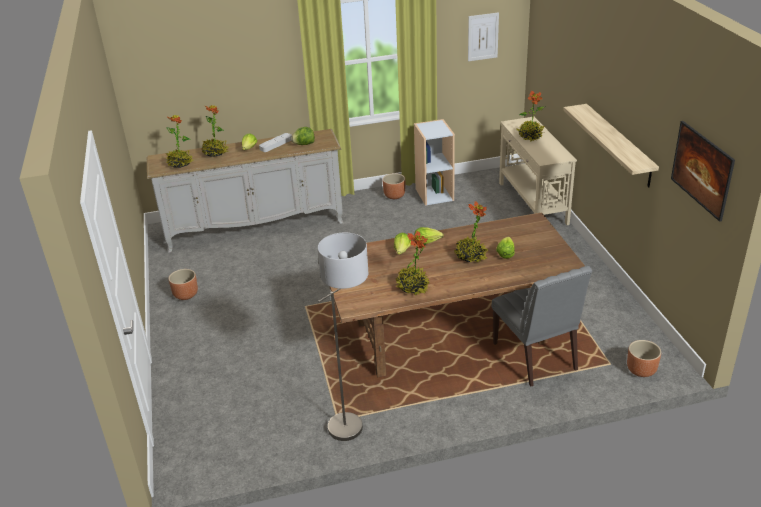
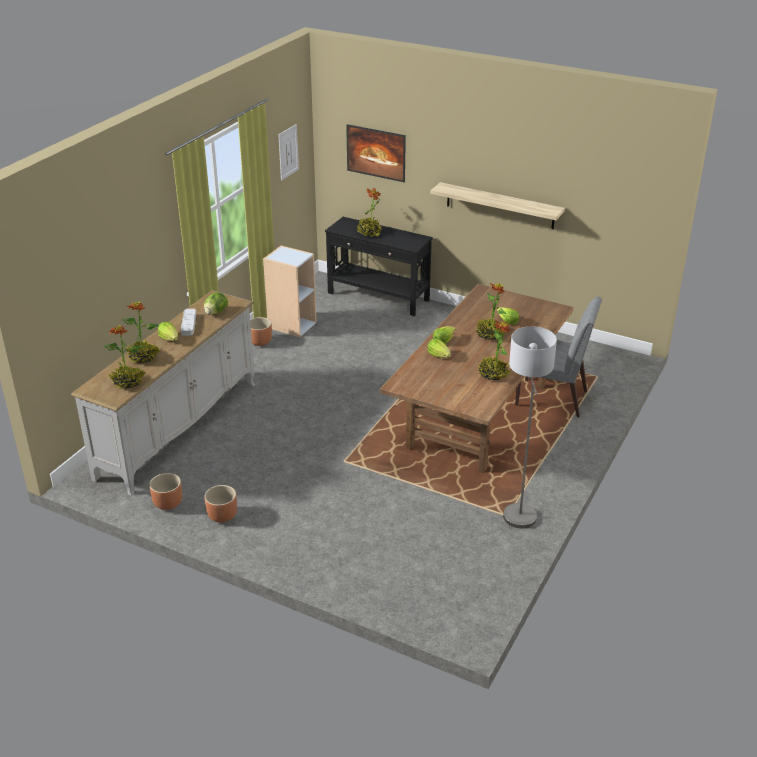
camera: 50 degrees left, 0 degrees up
(532, 203) = (378, 297): beige console table -> black console table
(641, 371) = (618, 370): brown planter -> brown planter (168, 503)
(699, 184) = (622, 207): picture -> picture (376, 164)

